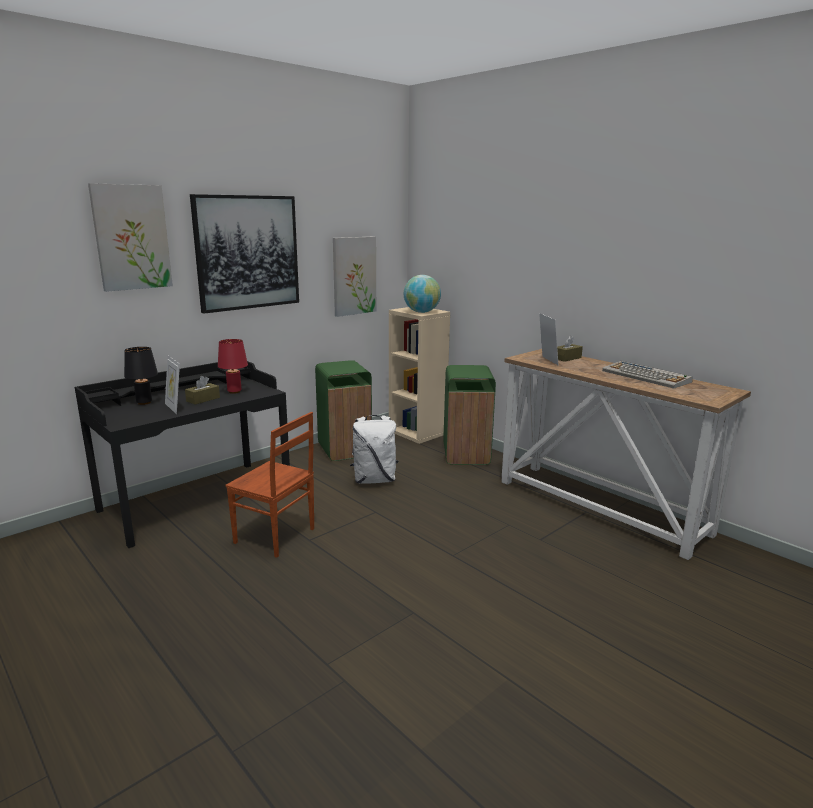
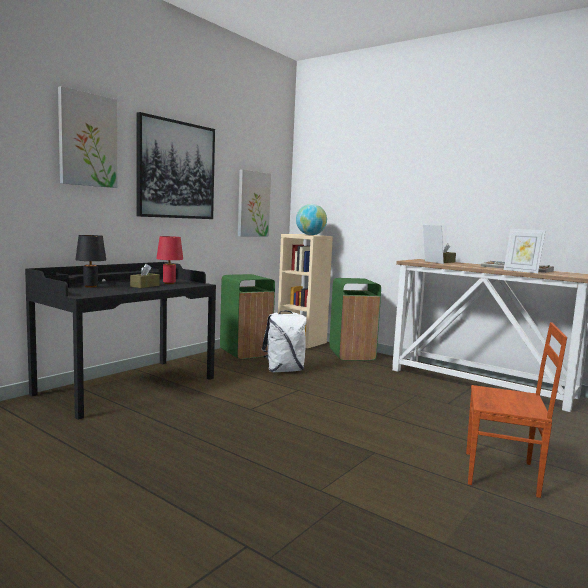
camera: 10 degrees left, 10 degrees down
(174, 408) = (123, 289): picture frame -> picture frame (521, 271)
(275, 537) = (217, 408): brown chair -> brown chair (502, 474)

